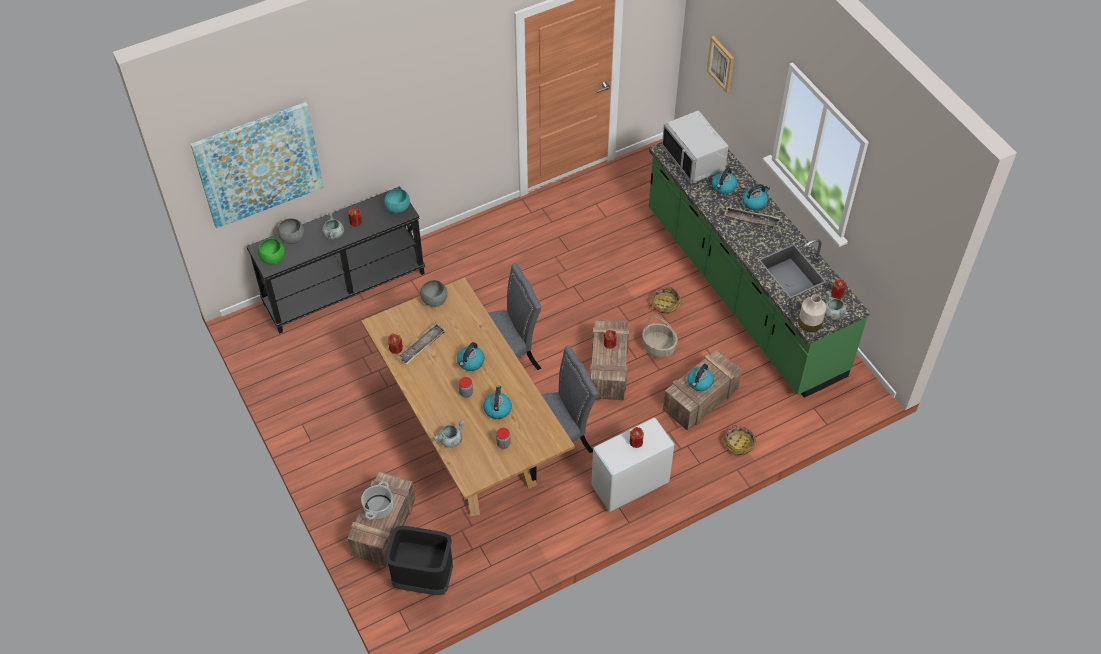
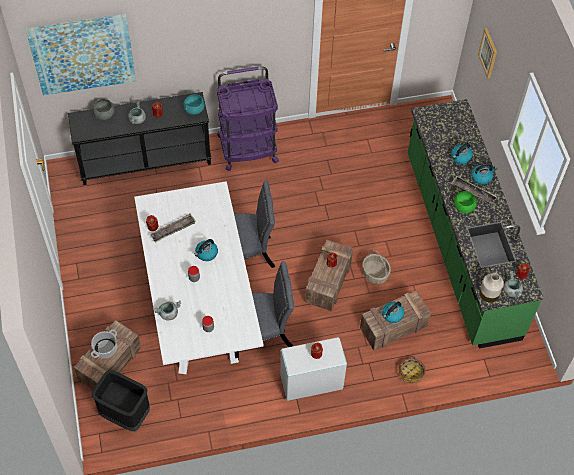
camera: 15 degrees right, 5 degrees up
(273, 258) = (84, 128): green bowl -> green bowl (463, 207)
(434, 300) = (196, 194): grey bowl -> none
(462, 247) = (248, 149): none -> purple cart
(468, 434) = (199, 306): brown dining table -> white dining table
(497, 409) = (214, 297): kettle -> none
(664, 304) = (393, 239): basket -> none
(694, 159) = (445, 127): grey microwave -> none

